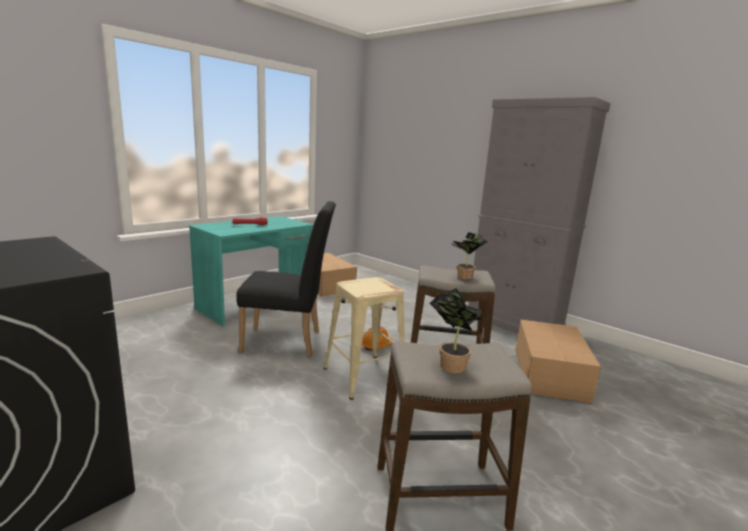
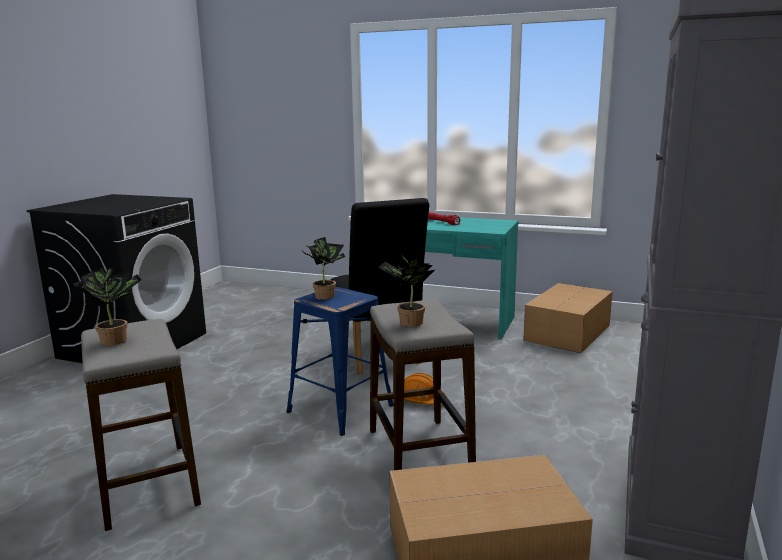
camera: 70 degrees right, 0 degrees up
(359, 288) = (325, 295): none -> potted plant
(364, 375) = (341, 408): beige stool -> blue stool

